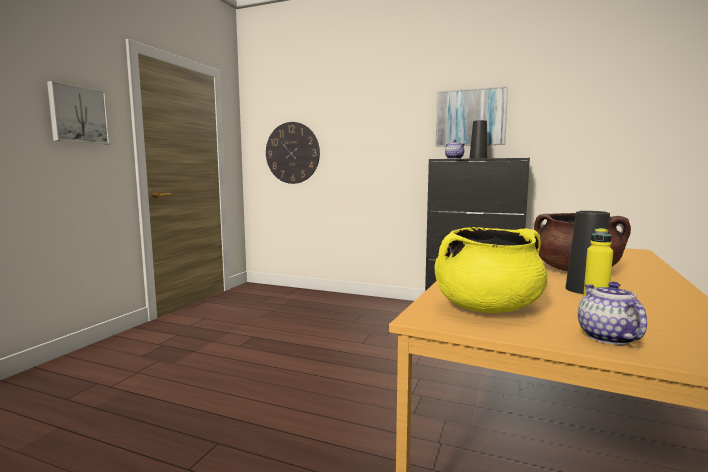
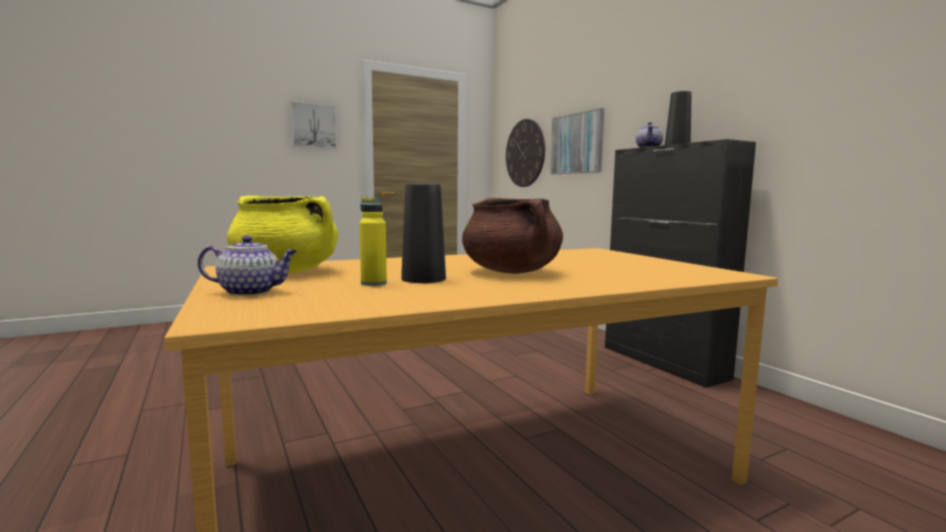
camera: 40 degrees right, 0 degrees up
(470, 117) = (689, 90): picture -> picture (577, 143)
(607, 336) = (251, 292): teapot -> teapot turned 45 degrees clockwise

